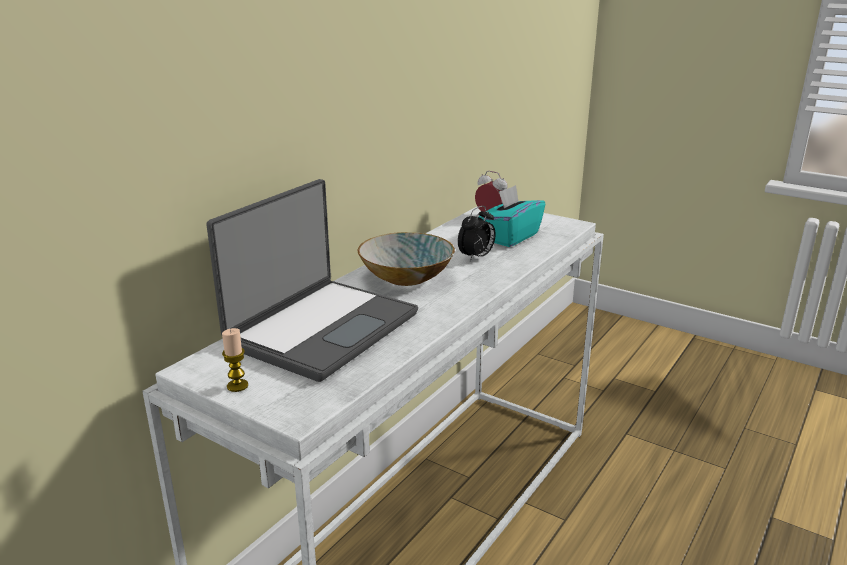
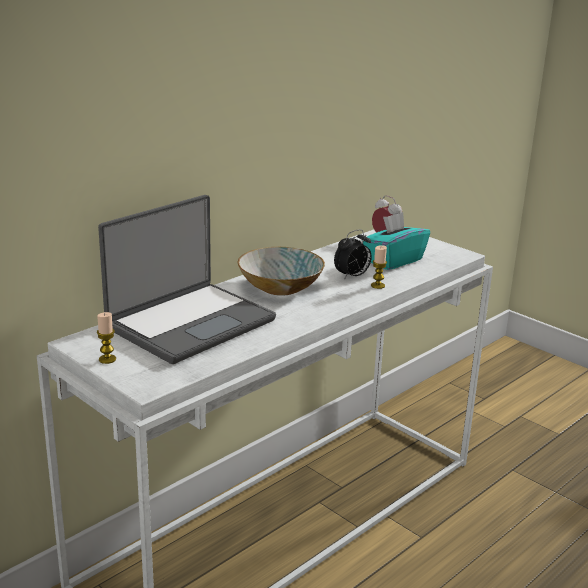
camera: 10 degrees right, 0 degrees up
(507, 264) = (377, 286): none -> candle

